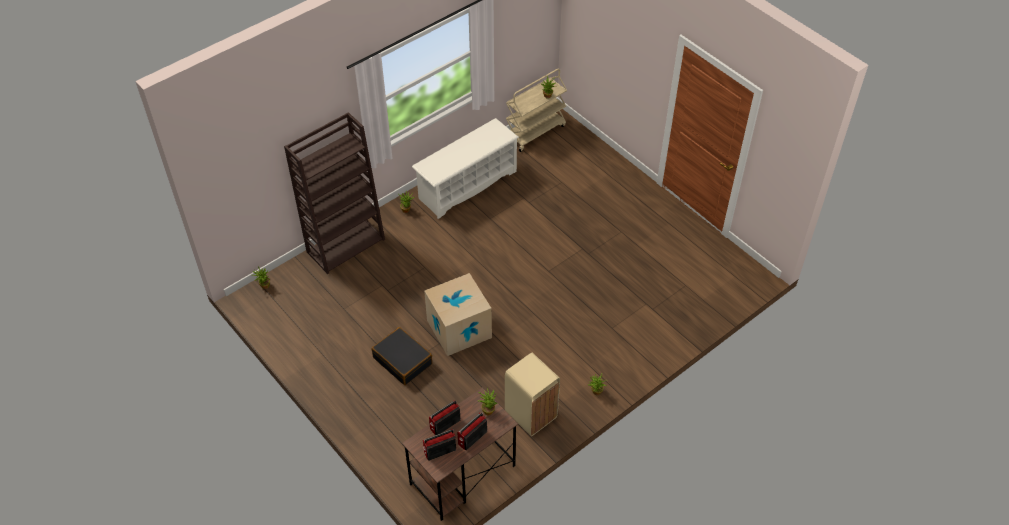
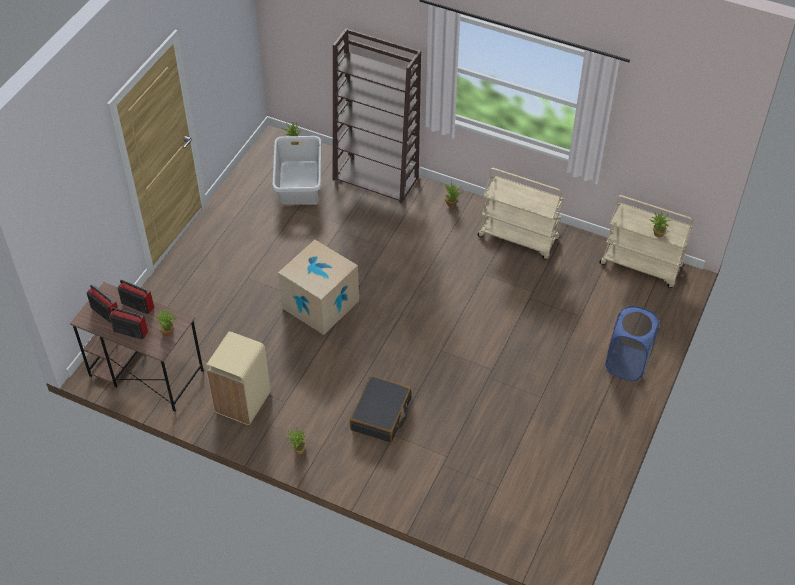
camera: 65 degrees right, 0 degrees up
(313, 298) = (298, 182): none -> grey laundry basket
(403, 360) = (258, 276): black suitcase -> black suitcase (381, 415)
(467, 185) = (519, 238): white shoe rack -> beige cart
(616, 175) = (627, 363): none -> blue laundry basket

